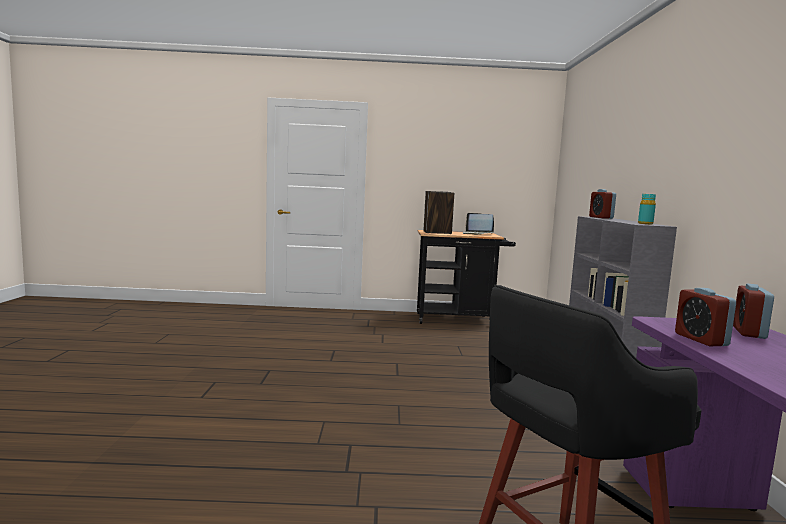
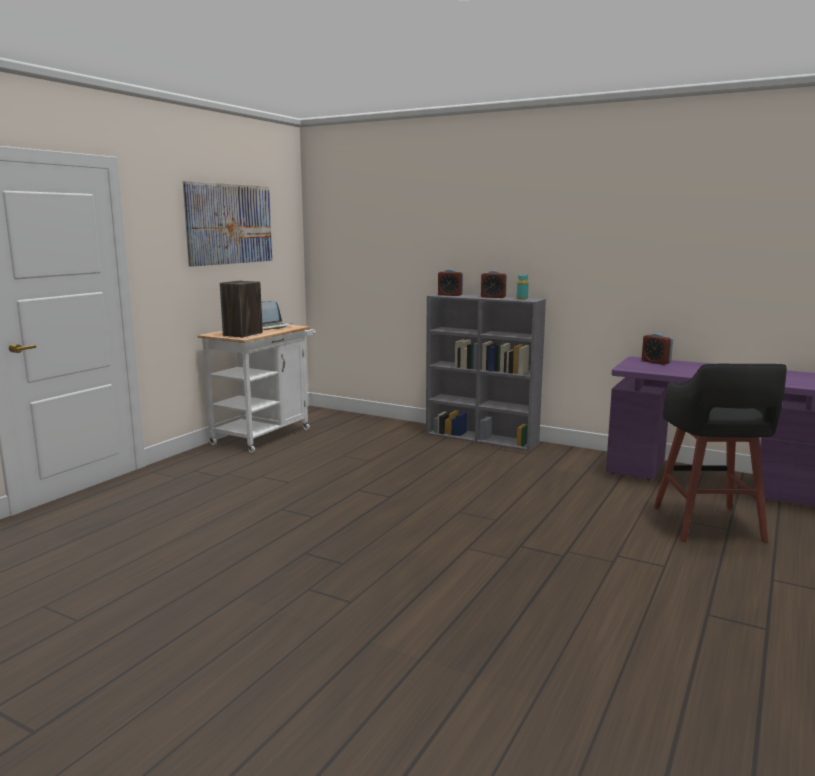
camera: 60 degrees left, 5 degrees up
(459, 320) = (265, 434): black cart -> white cart
(465, 151) = (229, 224): none -> picture
(701, 340) = (670, 372): alarm clock -> alarm clock (493, 297)

